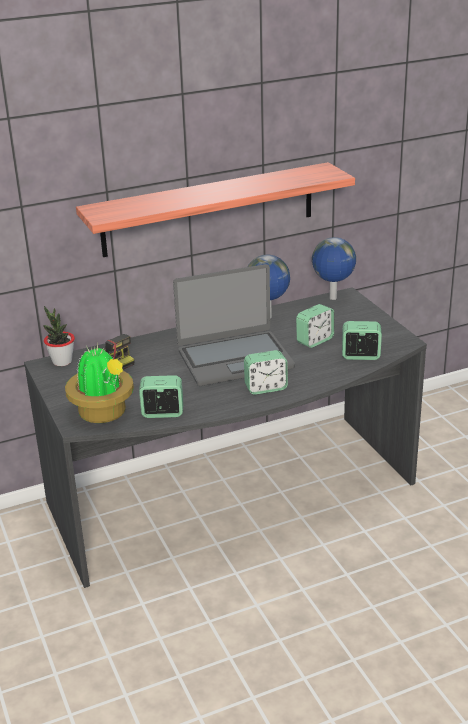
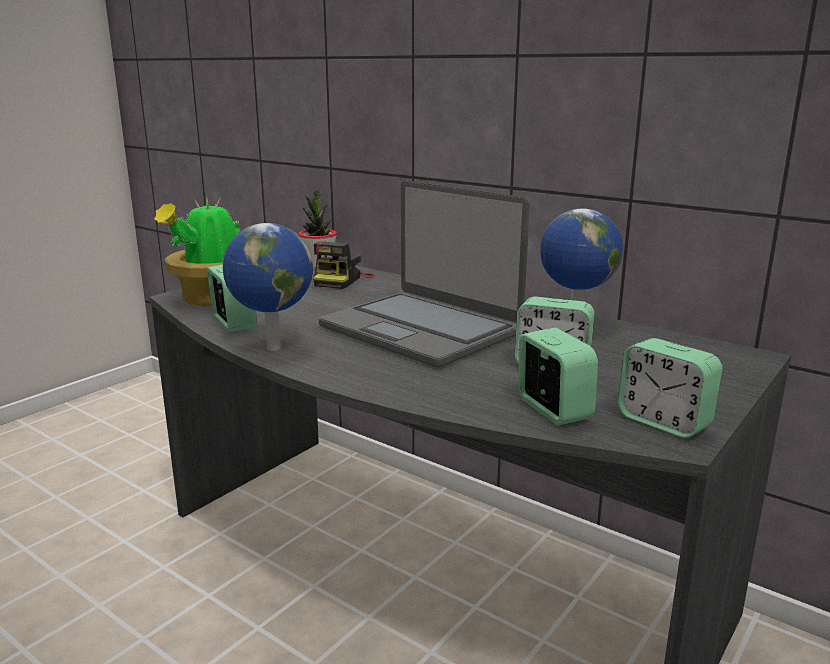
camera: 60 degrees right, 10 degrees down
(209, 209) = (539, 115): shelf -> none
(266, 388) = (356, 363): alarm clock -> alarm clock (663, 422)
(332, 298) = (717, 349): globe -> globe (271, 348)

